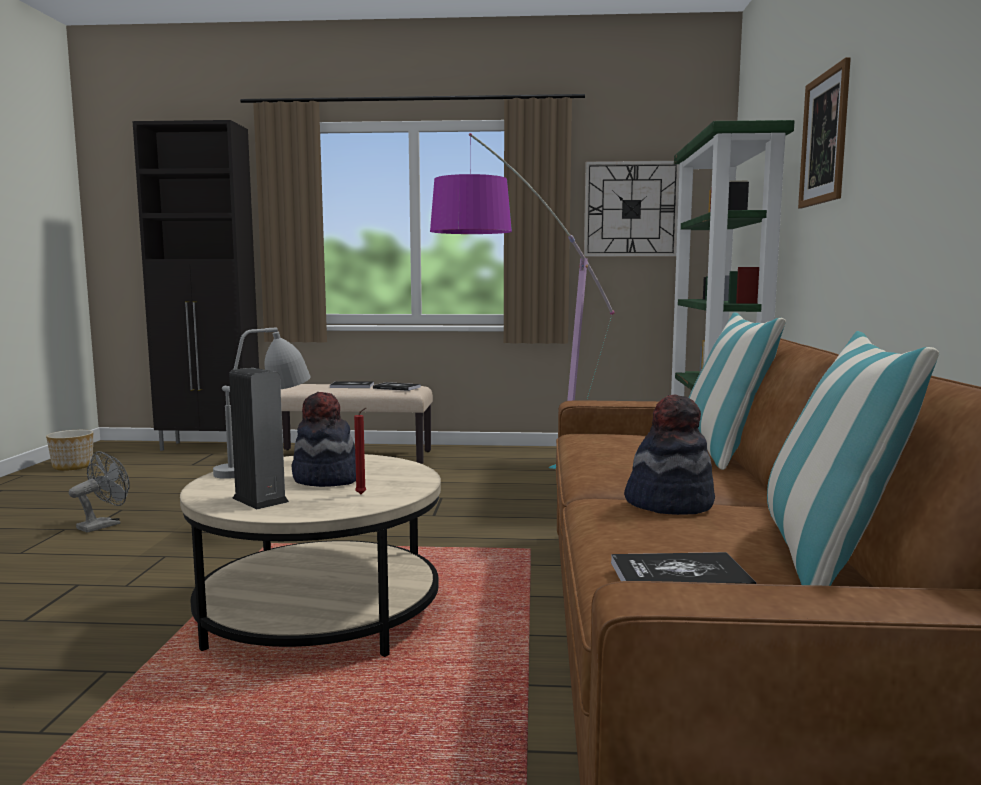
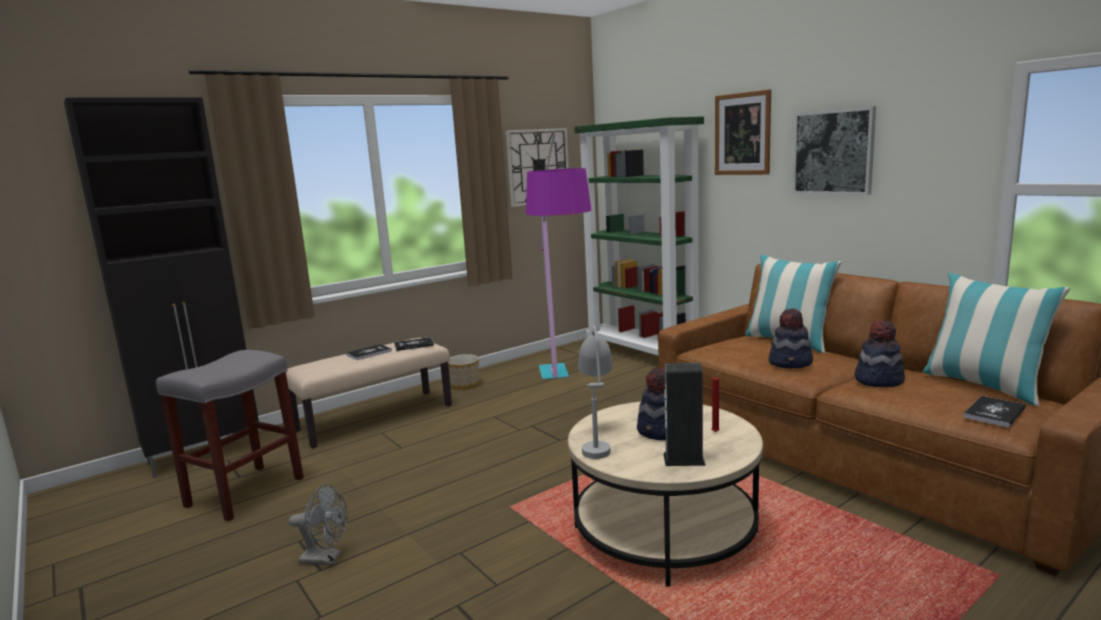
camera: 40 degrees left, 5 degrees up
(73, 466) = (94, 530): planter -> planter (465, 384)
(104, 525) = (326, 558): grey fan -> grey fan turned 105 degrees clockwise
(174, 473) = (246, 491): none -> grey stool
(626, 463) = (791, 363): none -> hat
(896, 145) = (833, 152): none -> picture

